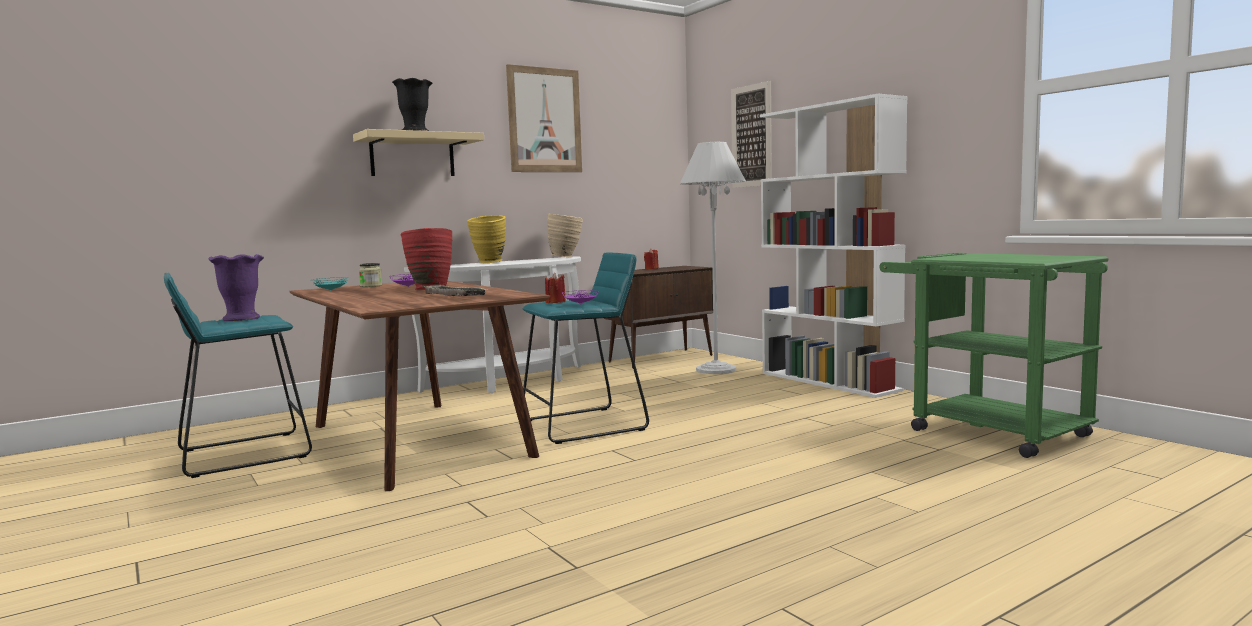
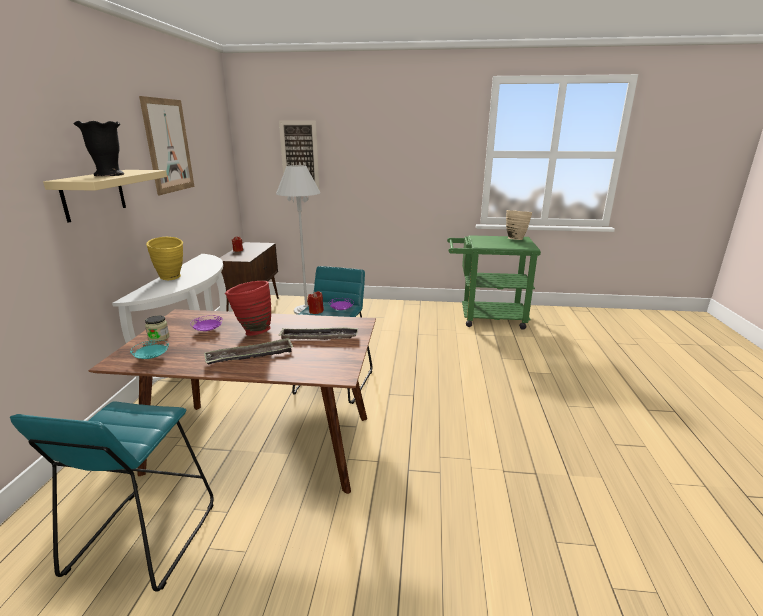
camera: 50 degrees left, 15 degrees up
(242, 319) = (111, 423): purple vase -> none
(375, 296) = (250, 356): none -> tray
(567, 257) = (208, 258): beige vase -> beige vase (515, 239)
(829, 381) = (377, 304): white bookcase -> none

